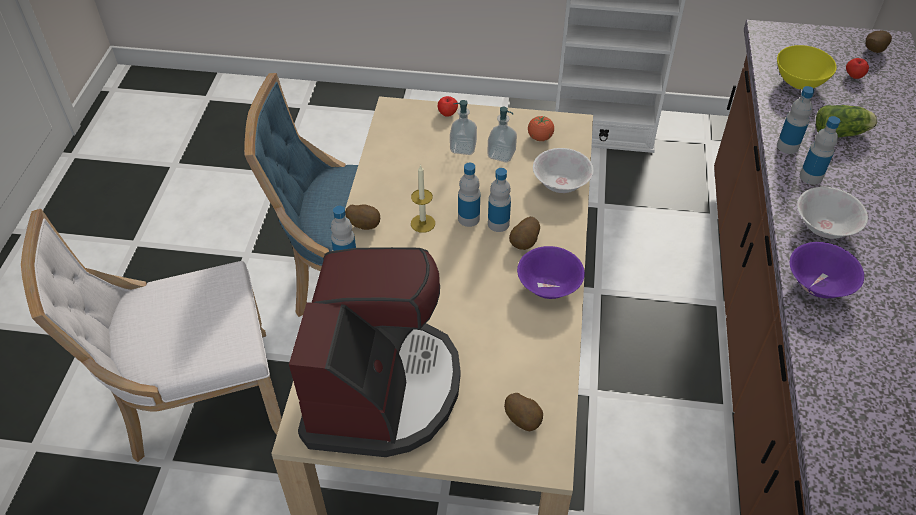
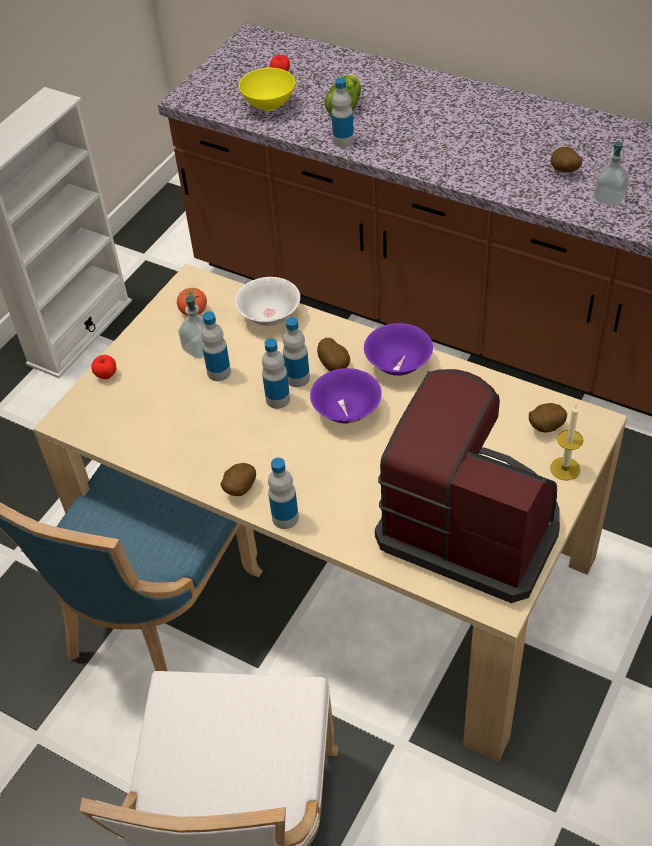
camera: 65 degrees left, 0 degrees up
(423, 223) = (264, 438): candle -> candle (565, 468)
(463, 148) = (170, 376): soap dispenser -> soap dispenser (609, 198)
(811, 176) = (386, 142): bottle -> bottle (219, 372)
(819, 285) = (507, 182): purple bowl -> purple bowl (347, 411)
(824, 227) = (447, 156): white bowl -> none
(872, 51) = (256, 51): potato -> potato (564, 172)

